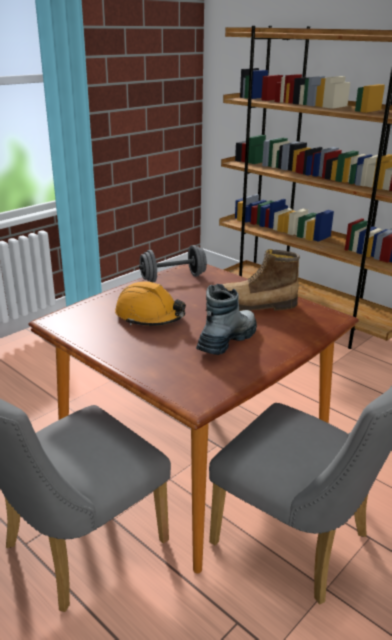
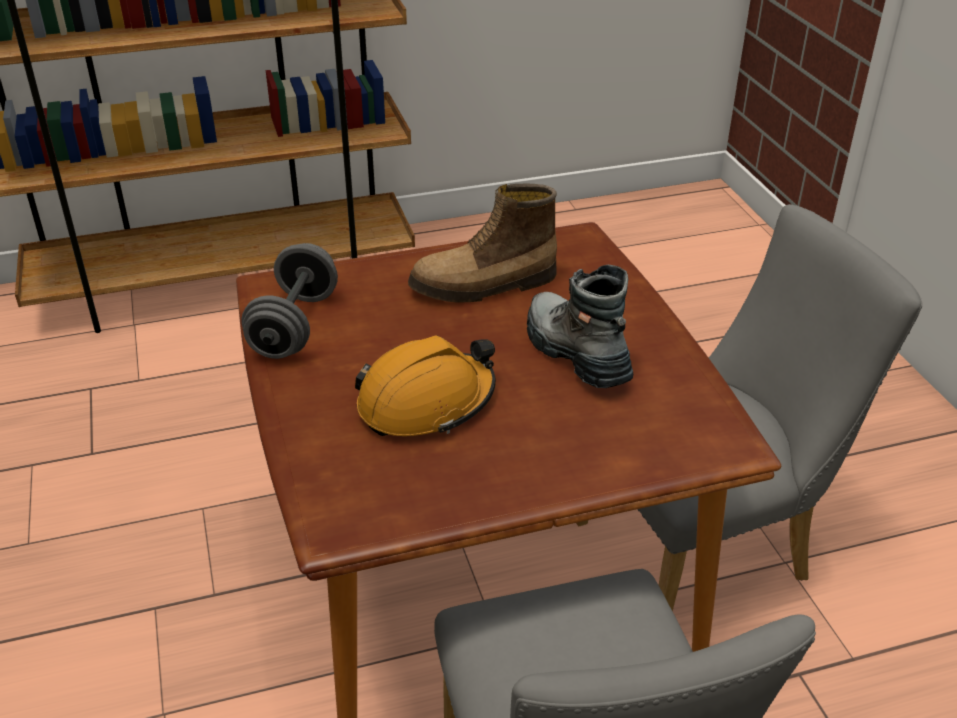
camera: 60 degrees left, 10 degrees up
(254, 306) = (484, 286): boot -> boot turned 45 degrees clockwise

